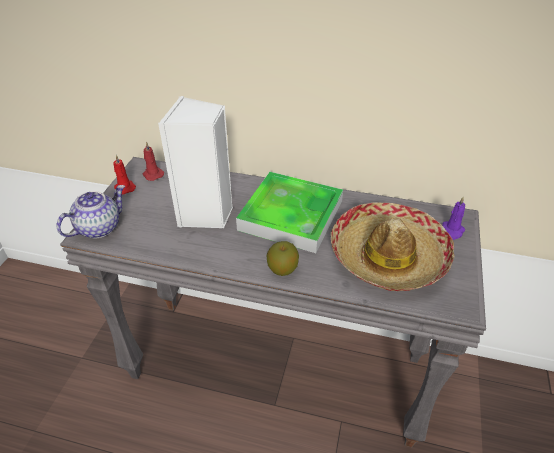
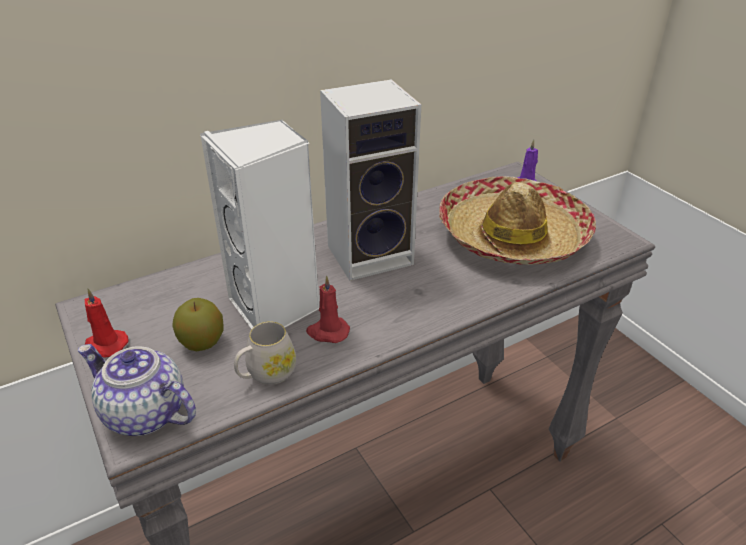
camera: 45 degrees left, 5 degrees down
(99, 227) = (144, 413): teapot -> teapot turned 60 degrees counterclockwise
(152, 174) = (126, 306): red candle -> red candle (327, 332)
(159, 244) = (266, 374): none -> white mug
(282, 269) = (444, 307): apple -> apple (202, 342)
(291, 215) = (372, 253): tray -> speaker

